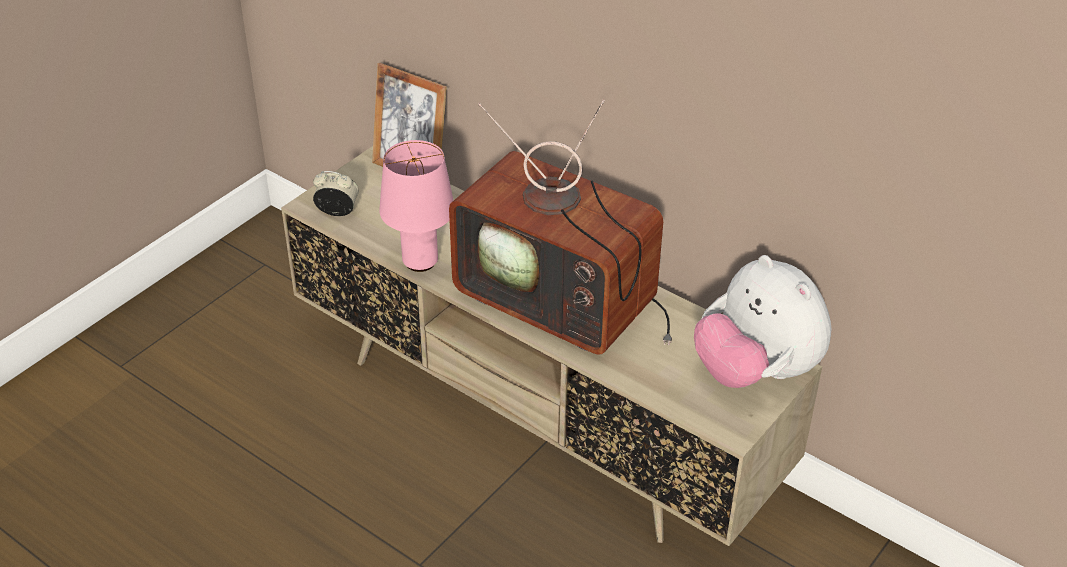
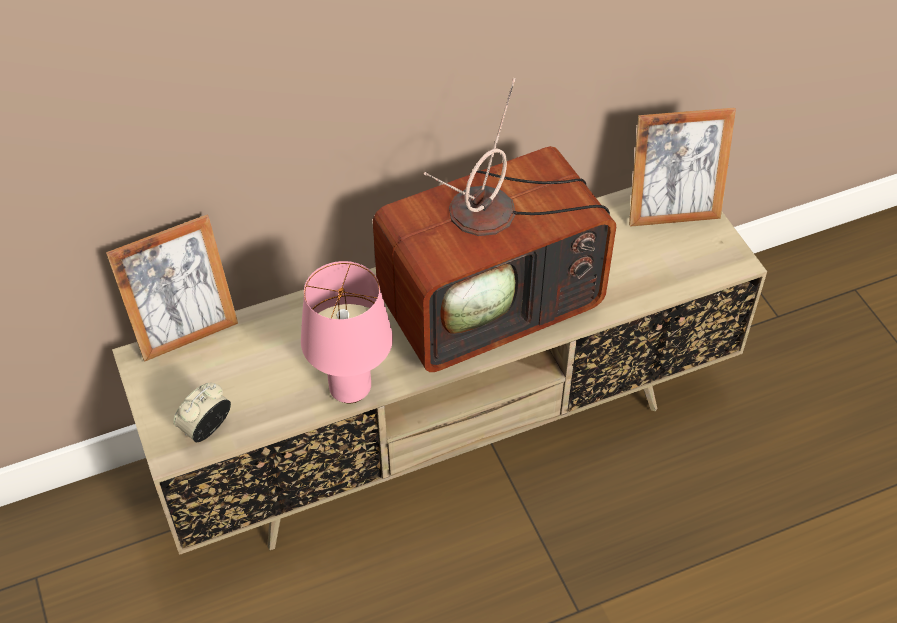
camera: 60 degrees left, 10 degrees up
(756, 372) = (672, 212): plush toy -> picture frame

